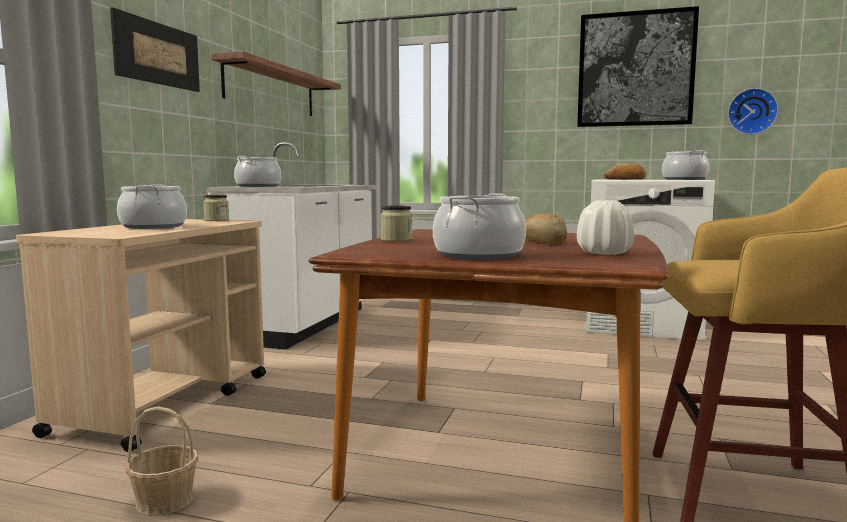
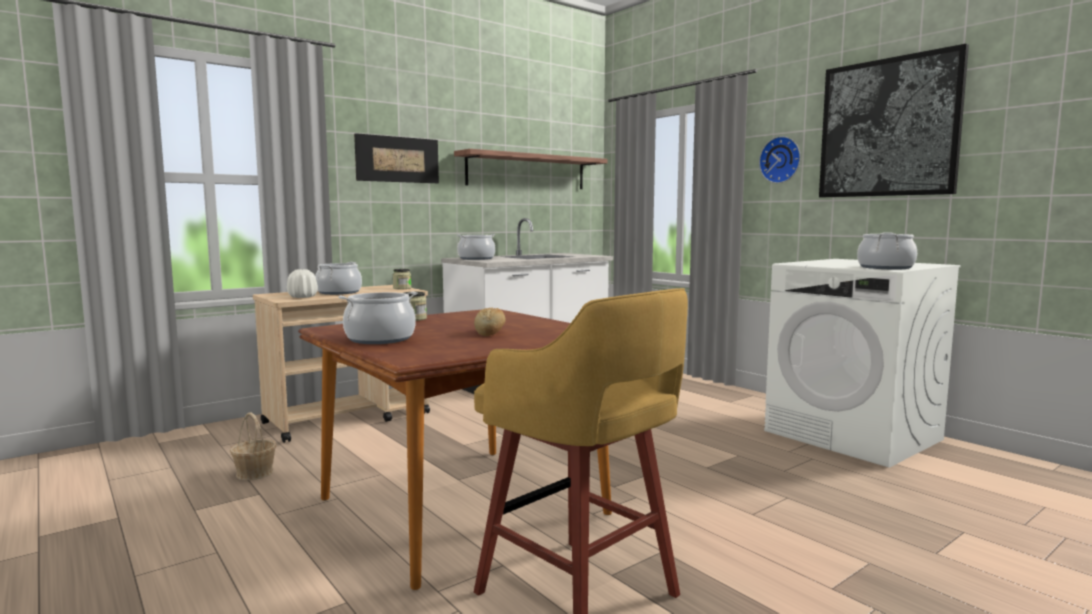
camera: 35 degrees right, 0 degrees up
(604, 253) = (461, 348): white vase -> white vase (302, 297)
(625, 179) = (822, 264): bread -> none
(751, 111) = (1041, 176): wall clock -> wall clock (781, 160)

